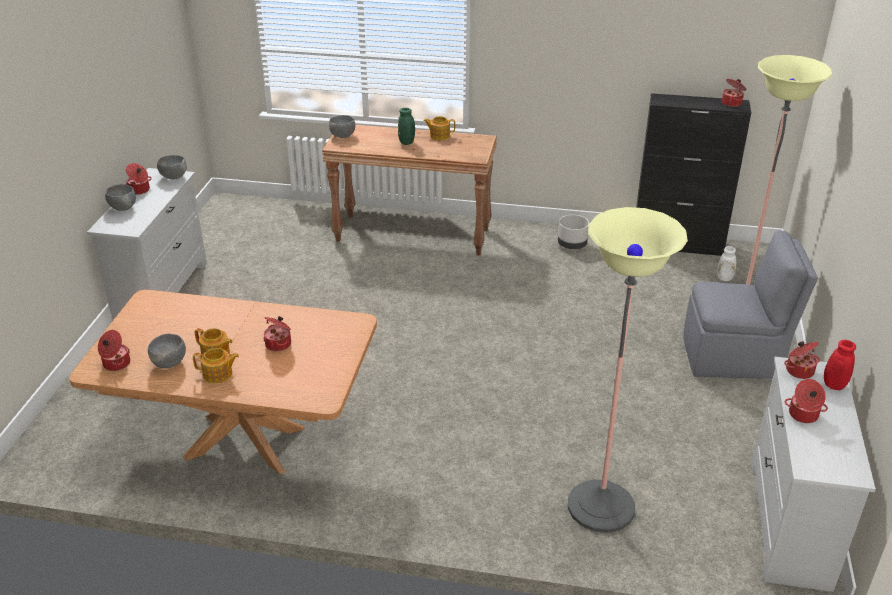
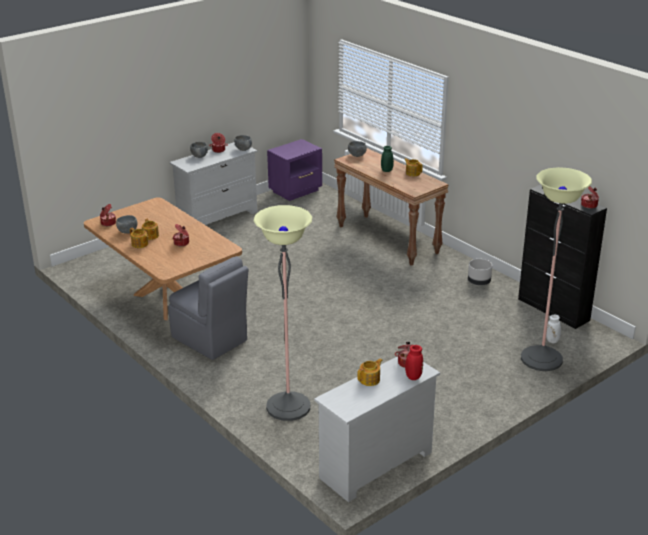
camera: 40 degrees right, 5 degrees down
(222, 217) = (296, 191): none -> purple nightstand
(733, 358) = (481, 382): grey chair -> grey chair (210, 340)
(803, 415) = (370, 379): cooking pot -> teapot

